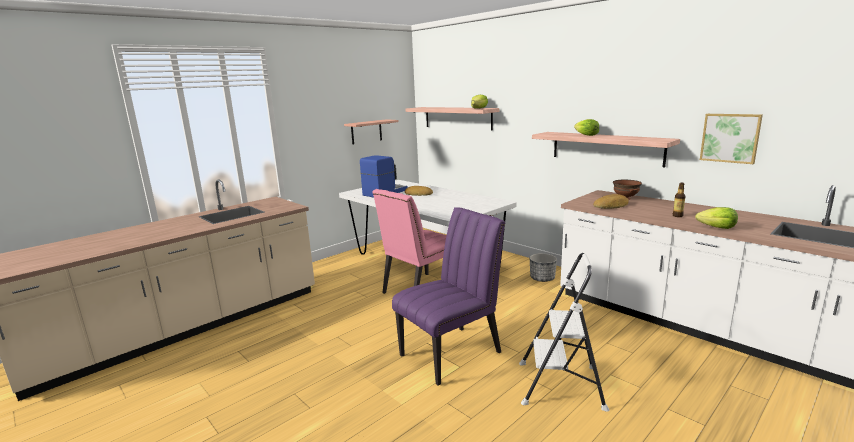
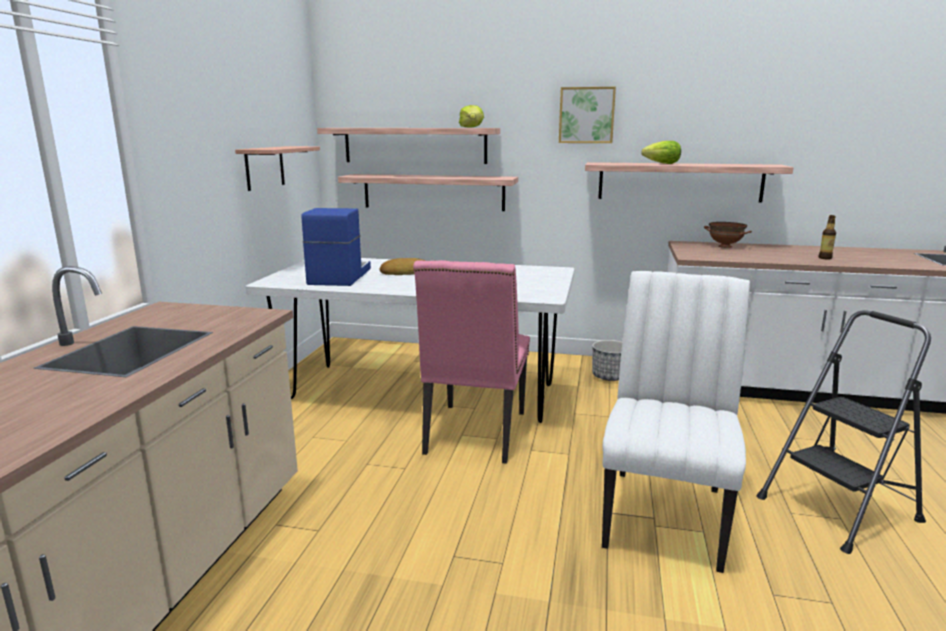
camera: 35 degrees left, 0 degrees up
(450, 354) = (665, 518): purple chair -> white chair
(466, 146) = (433, 192): none -> shelf
(563, 385) = (841, 507): white step ladder -> black step ladder
(611, 206) = (736, 255): bread -> none
(717, 227) = (890, 265): lettuce -> none
(730, 138) = (842, 160): picture -> picture (586, 115)

